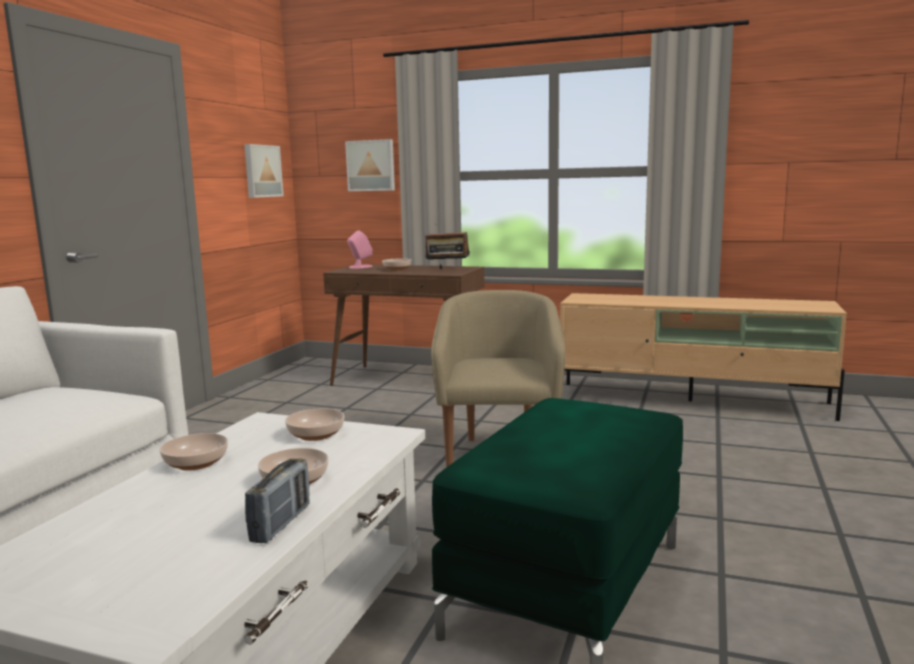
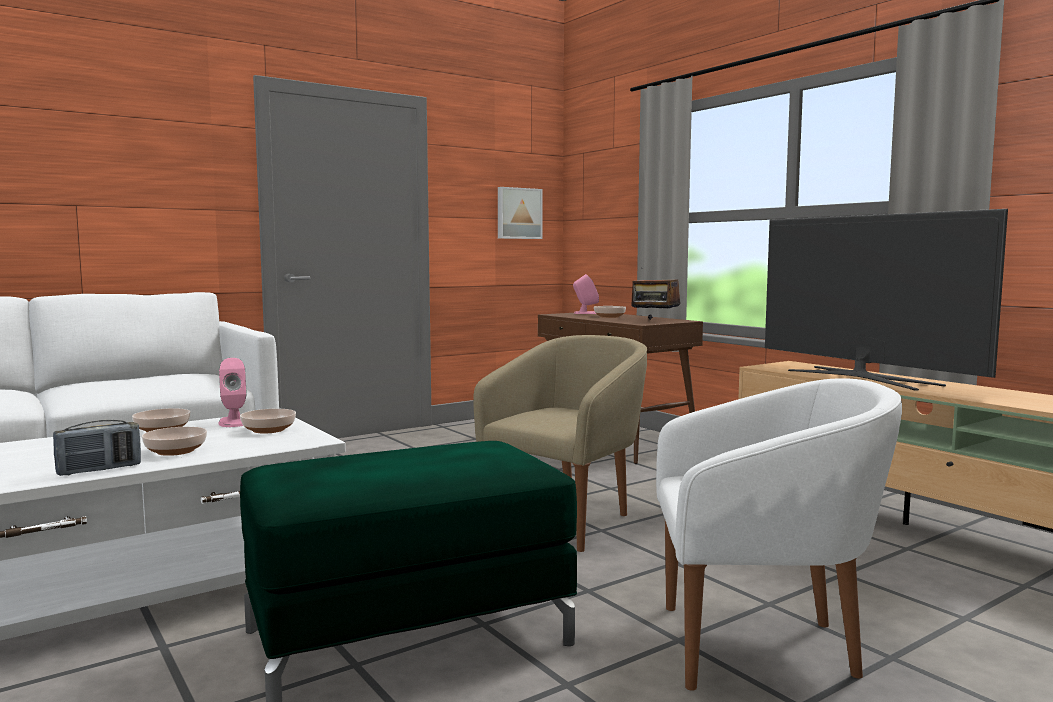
camera: 35 degrees right, 5 degrees down
(251, 435) = (234, 422): none -> pink speaker
(371, 165) = (622, 207): picture -> none
(656, 301) = (862, 378): none -> television
(764, 505) = (762, 646): none -> white armchair

